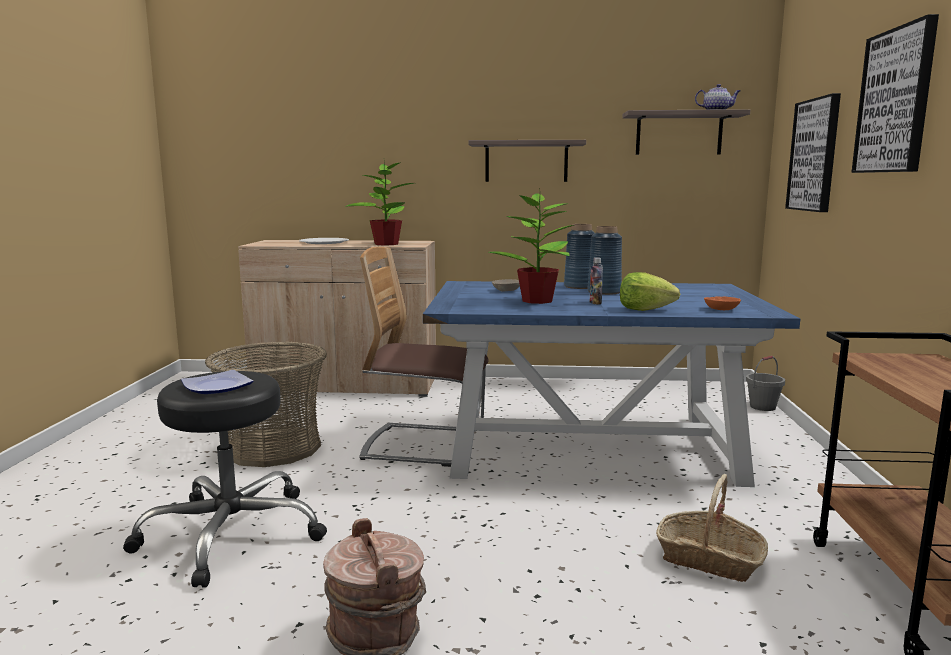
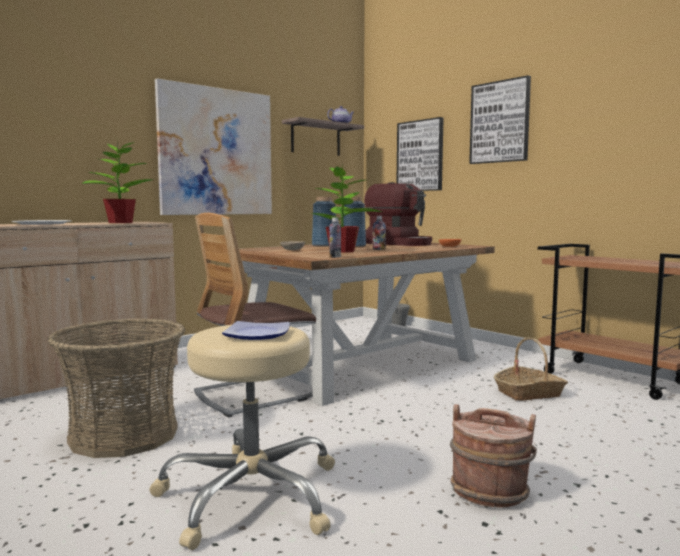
camera: 45 degrees left, 5 degrees down
(231, 533) = (250, 495): black stool -> beige stool
(475, 310) = (335, 257): none -> bottle
(526, 161) = (216, 152): shelf -> picture
(591, 445) = (360, 364): blue dining table -> brown dining table
(644, 309) = (418, 249): lettuce -> none
(691, 294) = (400, 243): none -> coffee machine

